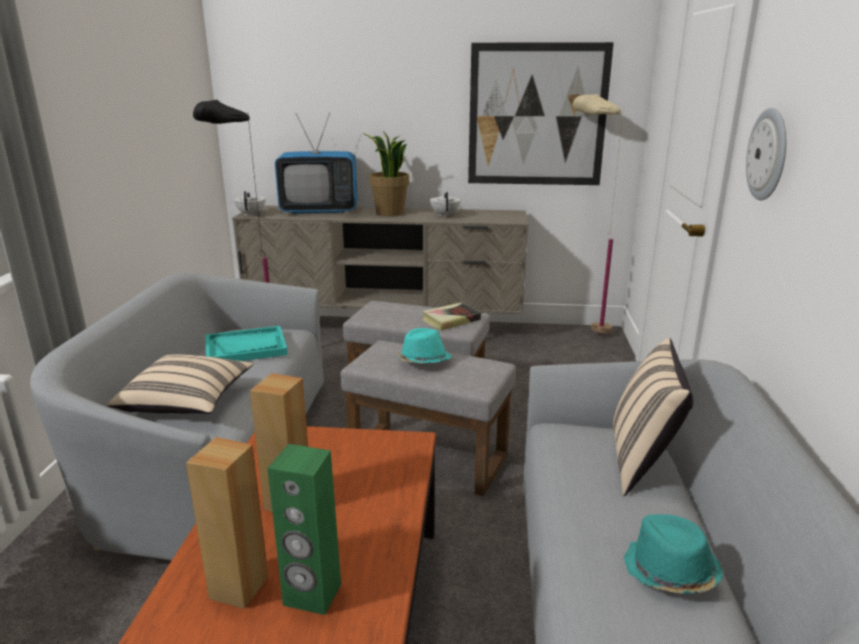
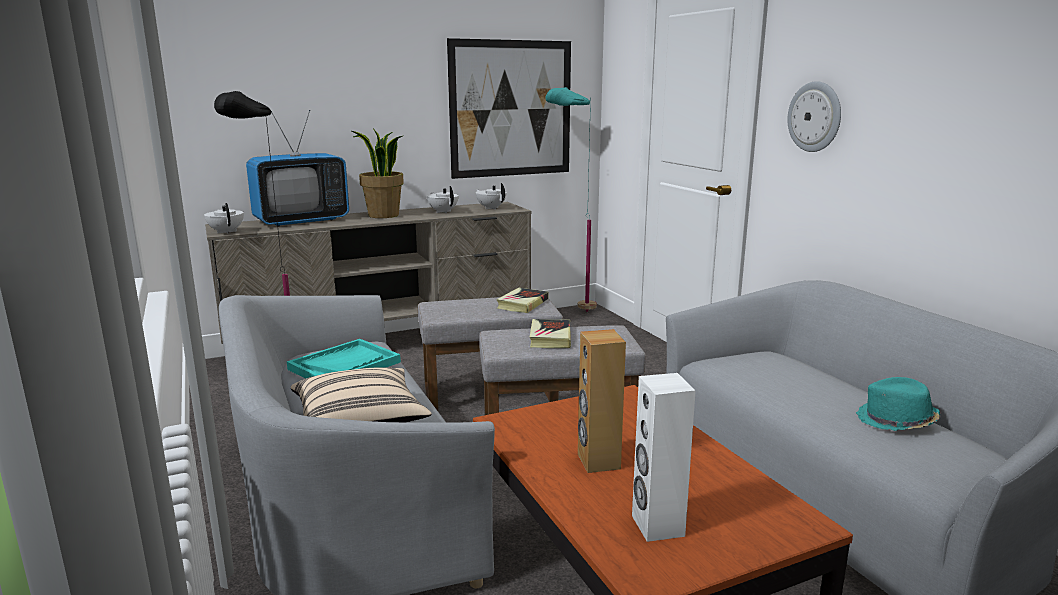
camera: 30 degrees left, 5 degrees down
(238, 587) = (657, 526): brown speaker -> white speaker
(312, 595) = (719, 509): green speaker -> none
(423, 362) = (550, 338): turquoise hat -> book
(495, 216) = (491, 208): none -> white teapot
(582, 332) = (570, 313): beige floor lamp -> turquoise floor lamp
(642, 462) = (794, 367): beige pillow -> none

